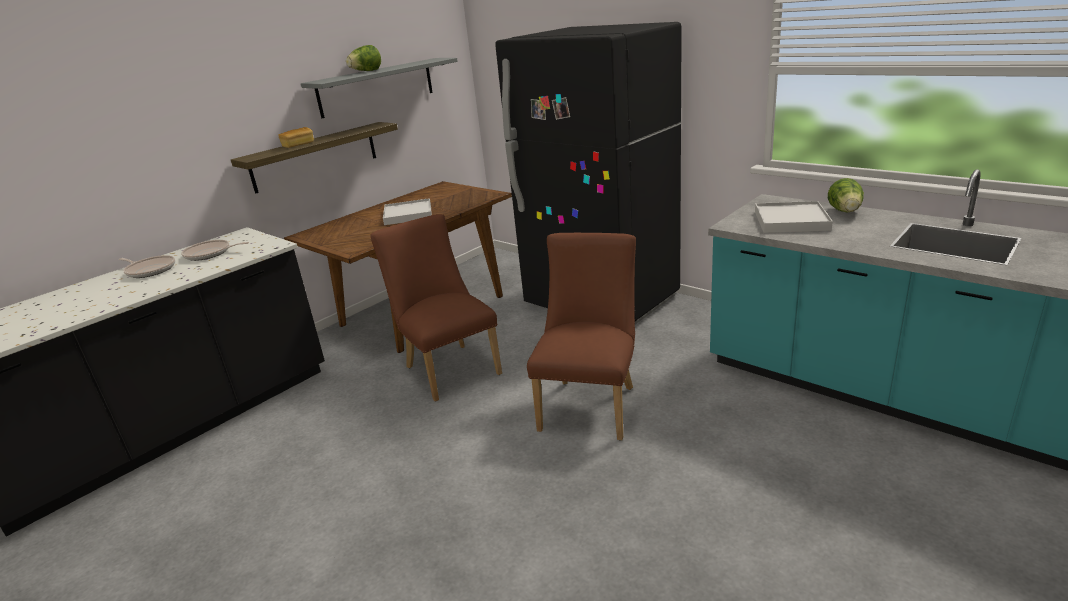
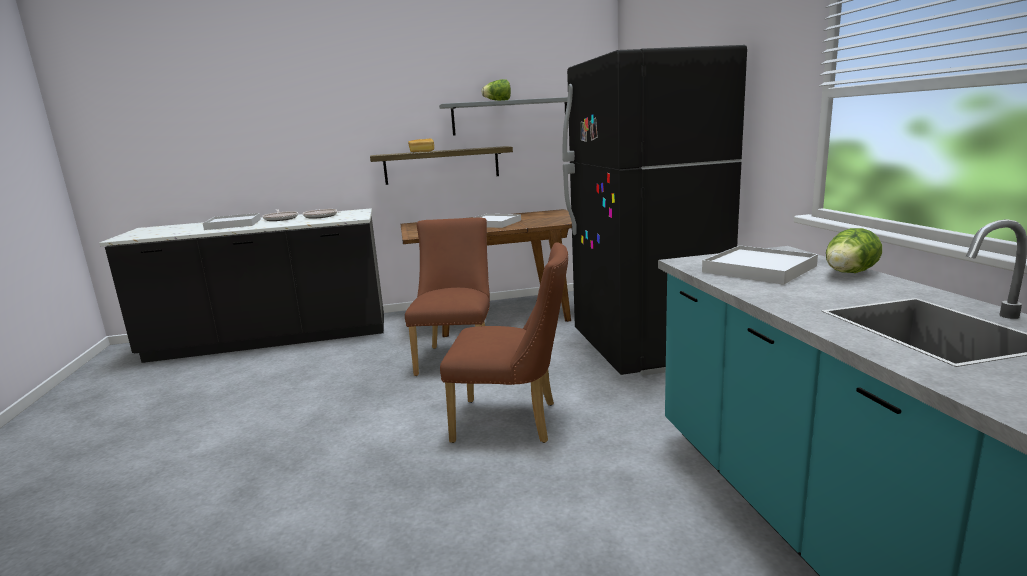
camera: 35 degrees right, 10 degrees down
(91, 296) = (233, 224): none -> white tray
(590, 404) = (514, 422): brown chair -> brown chair turned 45 degrees clockwise

